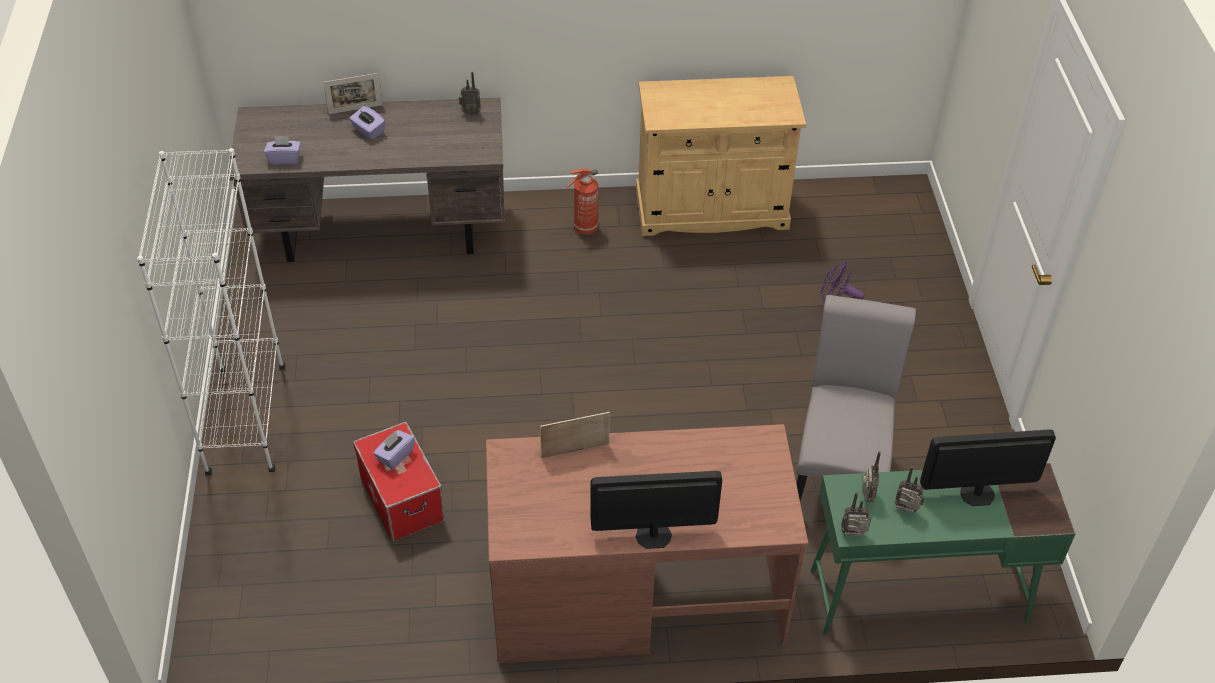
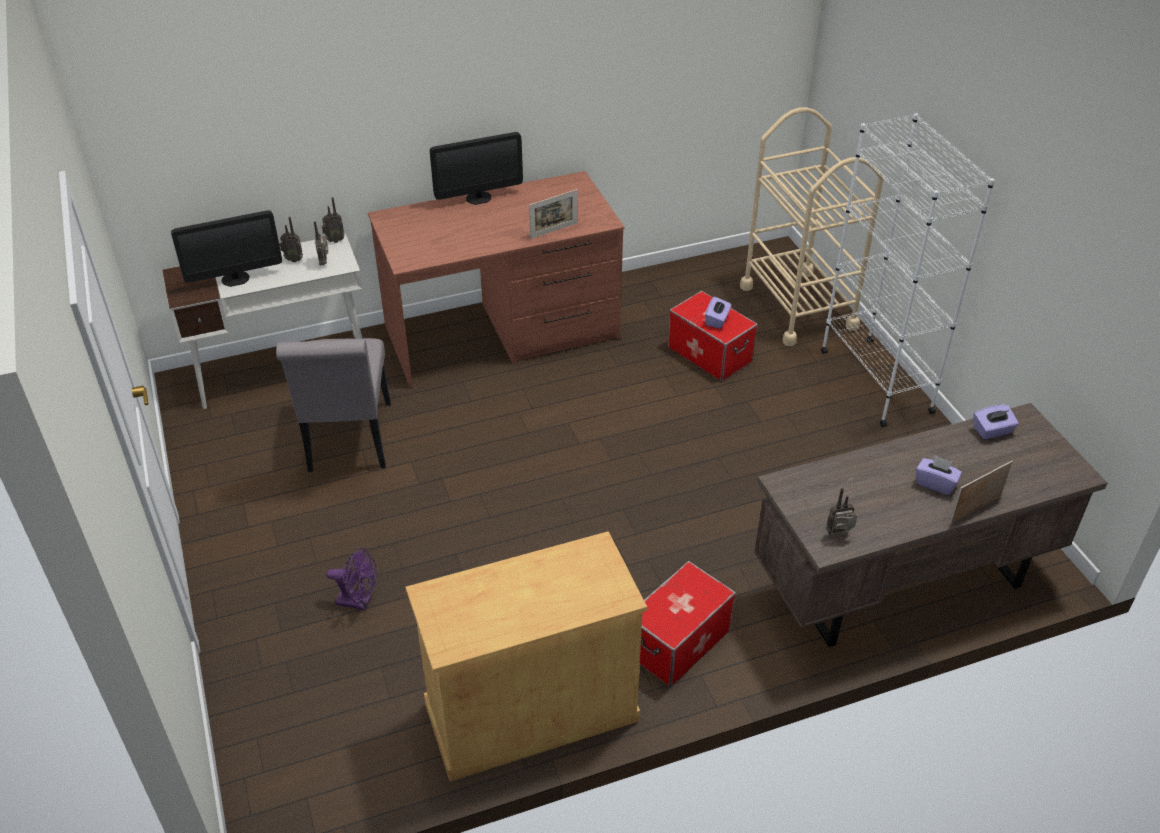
camera: 165 degrees right, 5 degrees down
(250, 547) = (798, 307): none -> beige cart
(584, 229) = (678, 643): fire extinguisher -> storage box
(917, 595) = (283, 370): green desk -> white desk

